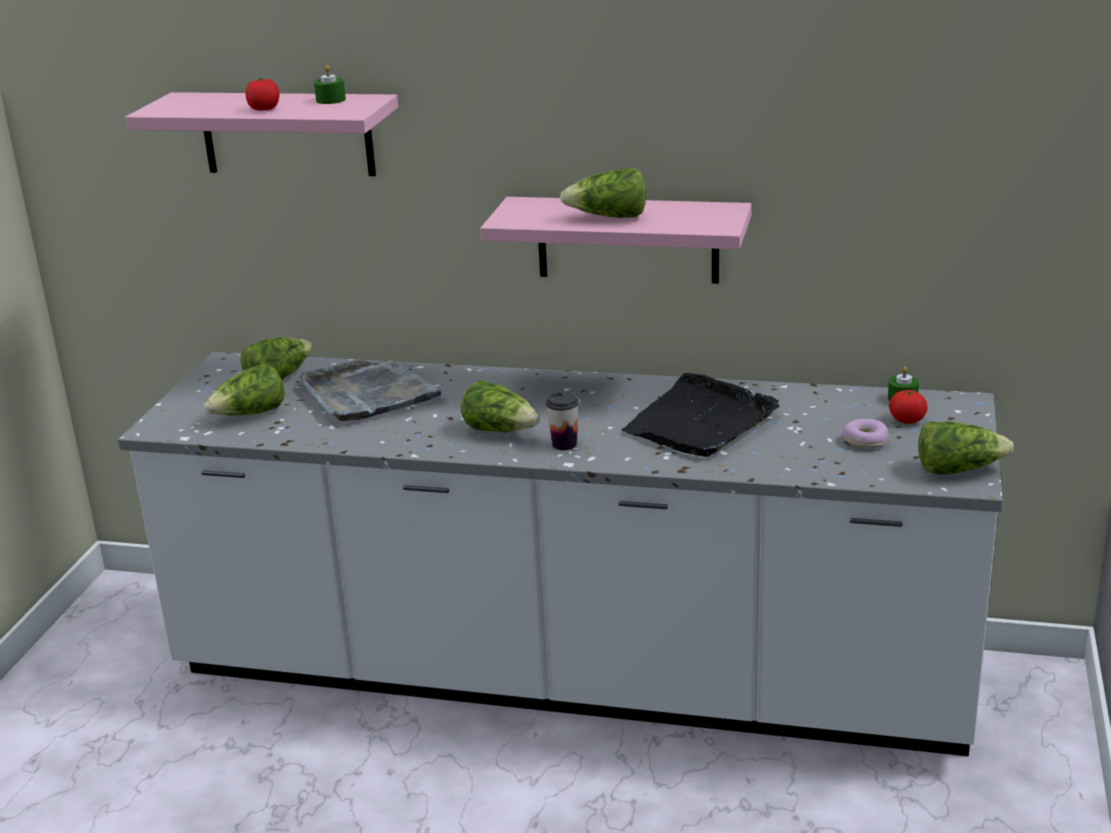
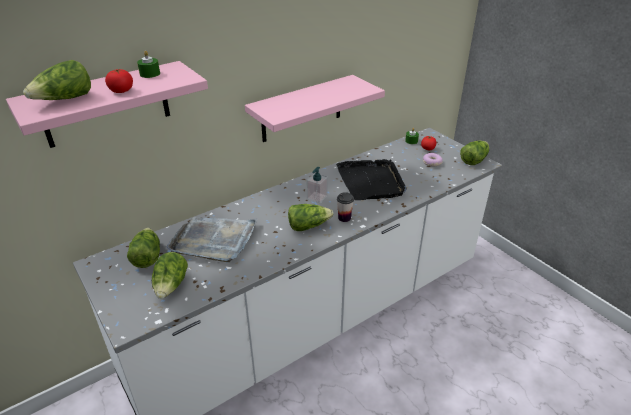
camera: 50 degrees left, 10 degrees up
(580, 406) = (317, 197): none -> soap dispenser
(609, 217) = (317, 99): lettuce -> lettuce (65, 99)

